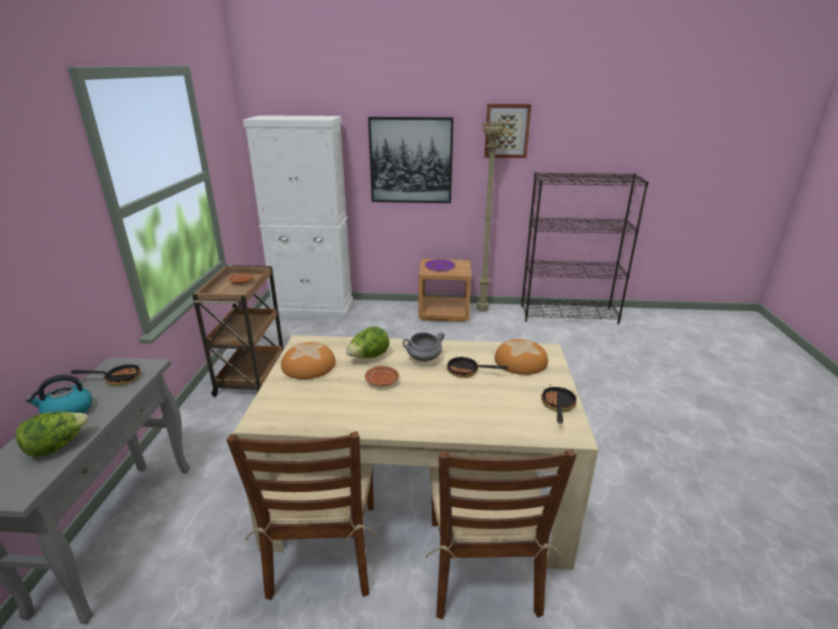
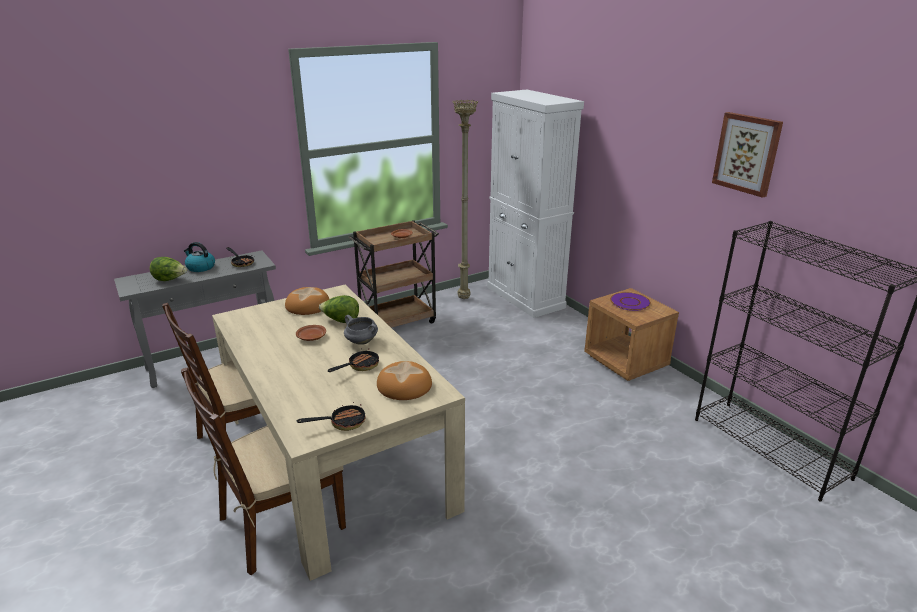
camera: 55 degrees right, 0 degrees up
(411, 160) = (640, 166): picture -> none
(467, 372) = (360, 366): frying pan -> frying pan turned 60 degrees clockwise
(481, 310) = (668, 382): beige floor lamp -> beige floor lamp (464, 298)

